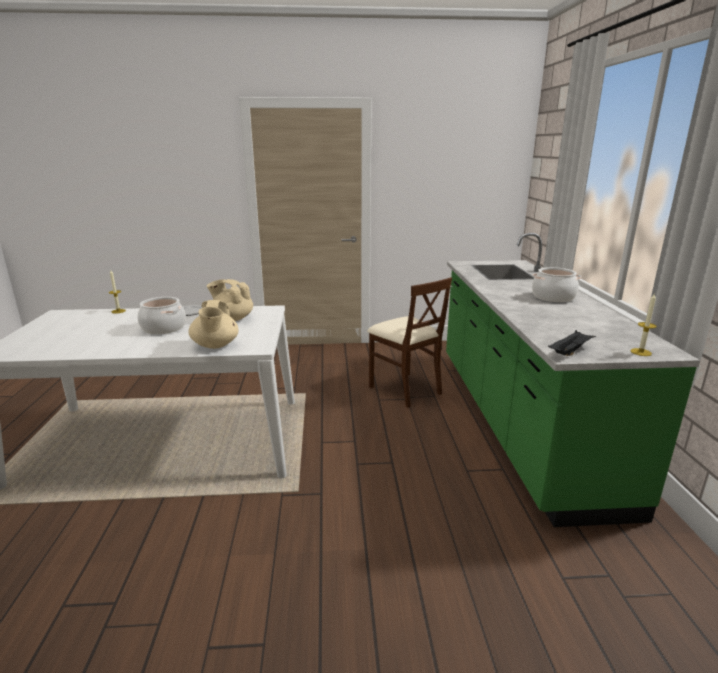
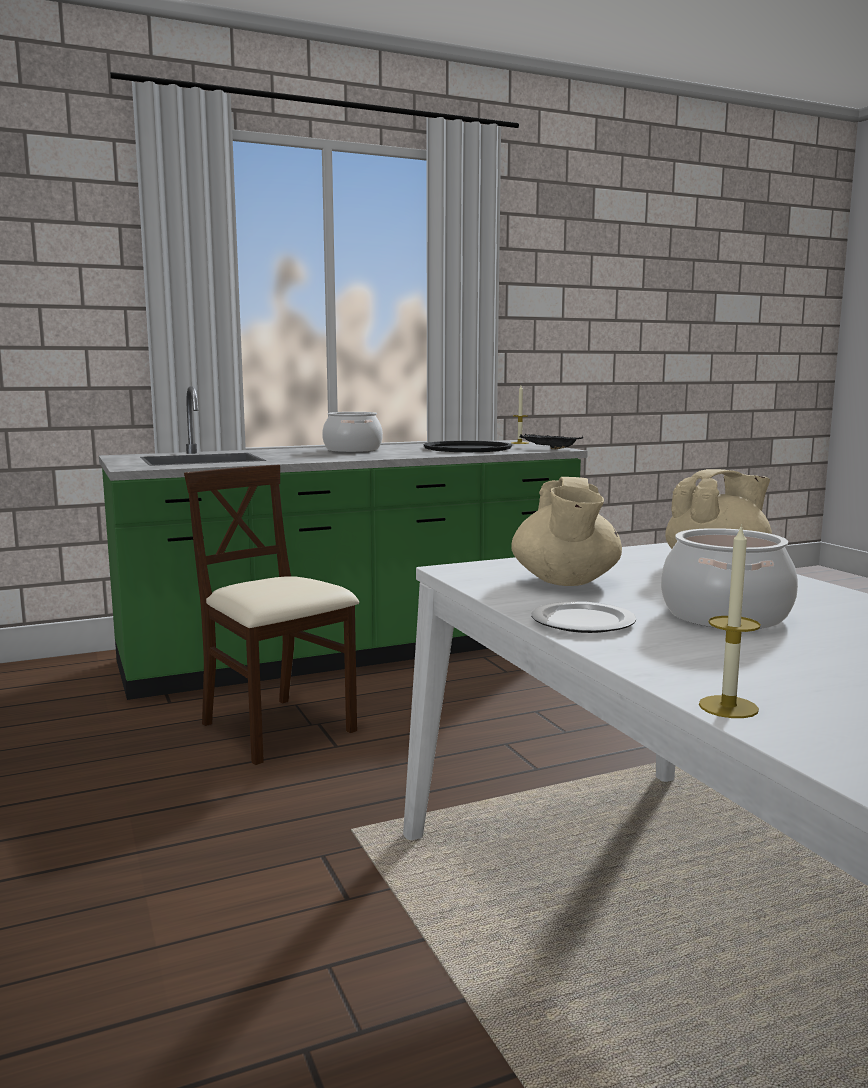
camera: 110 degrees left, 10 degrees down
(405, 389) = (277, 729): beige chair -> beige chair turned 75 degrees counterclockwise
(570, 326) = (467, 448): none -> black tray

